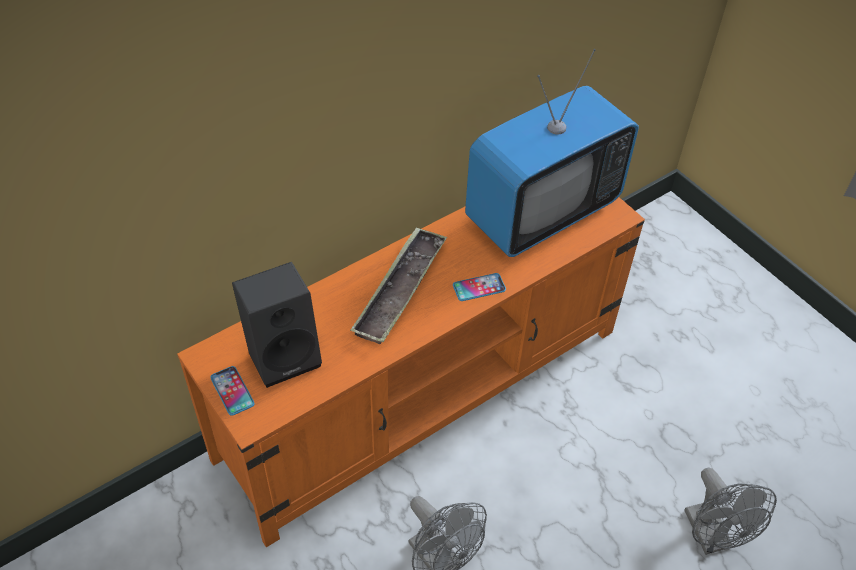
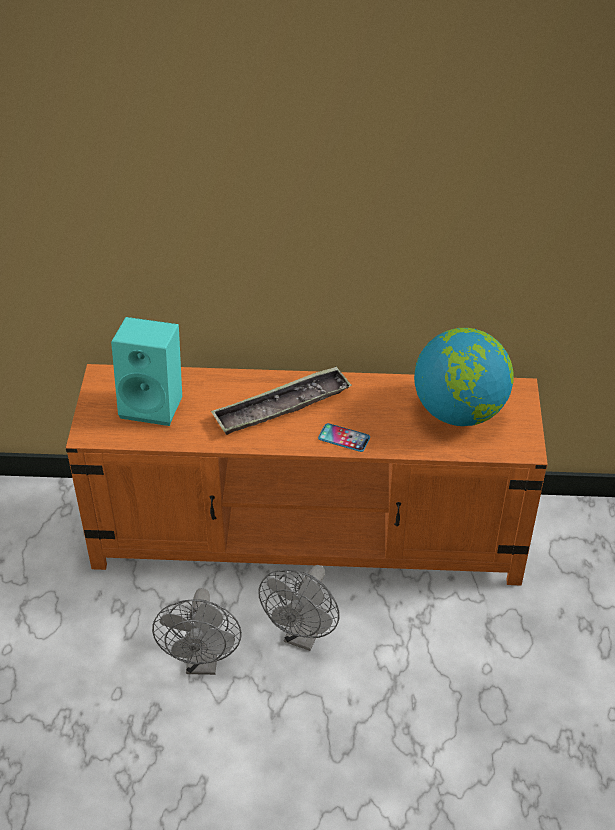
camera: 40 degrees right, 5 degrees down
(232, 391) = (96, 408): phone -> none
(284, 354) = (154, 404): black speaker -> turquoise speaker
(542, 212) = (459, 411): television -> globe
(712, 537) = (442, 798): grey fan -> grey fan (303, 635)

